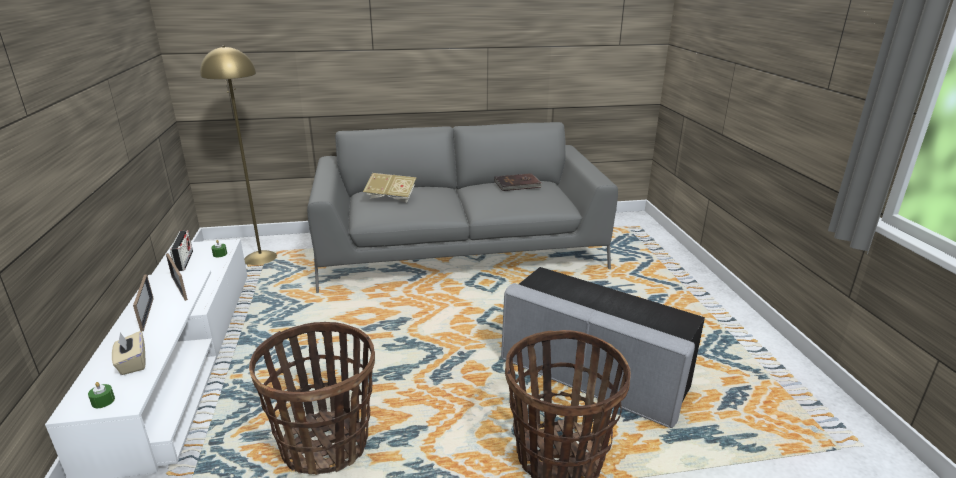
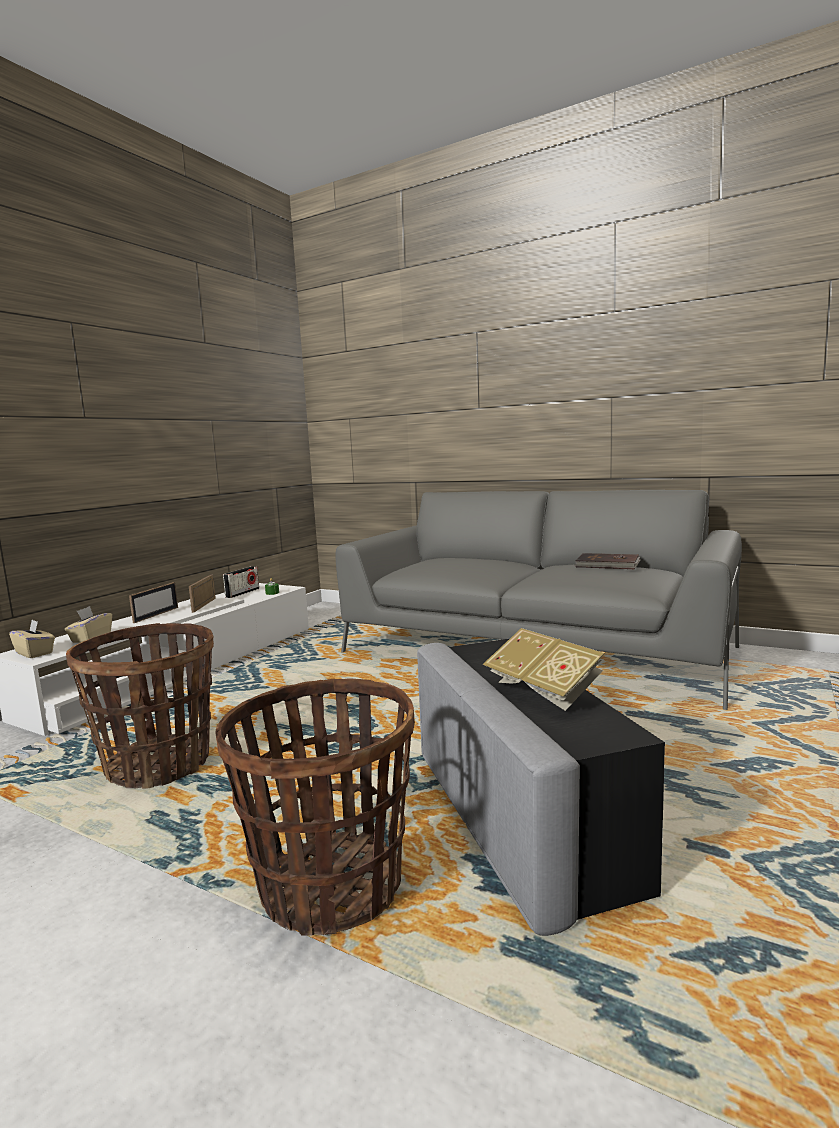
camera: 40 degrees right, 15 degrees down
(103, 401) = (35, 653): green candle -> beige tissue box
(261, 258) = (341, 620): yellow floor lamp -> none
(391, 197) = (442, 560): book -> book (543, 690)

